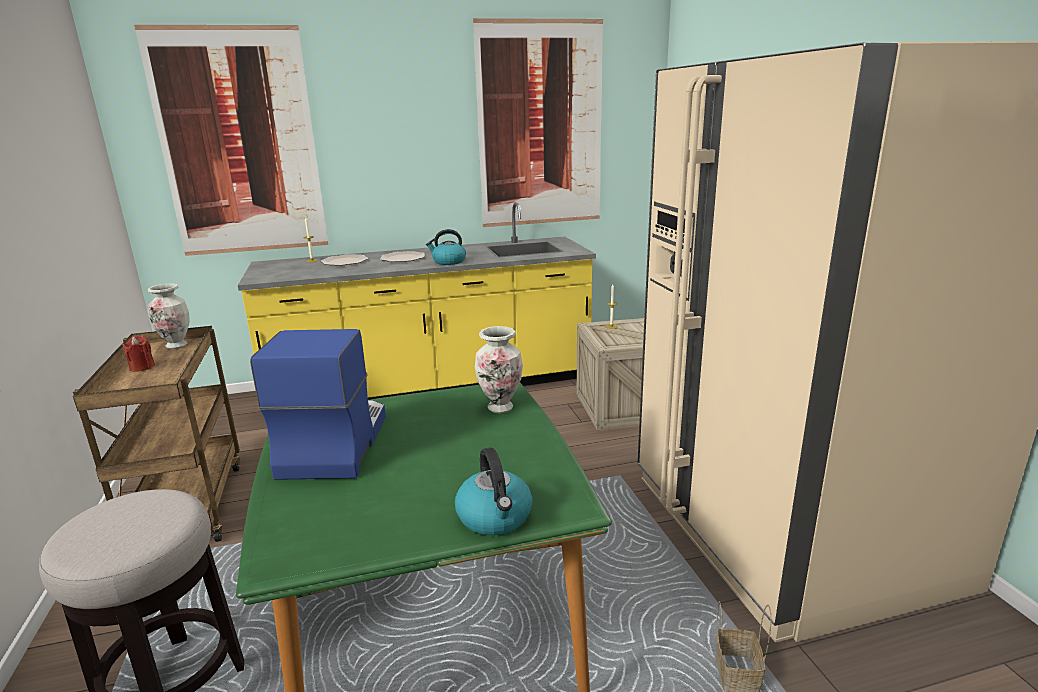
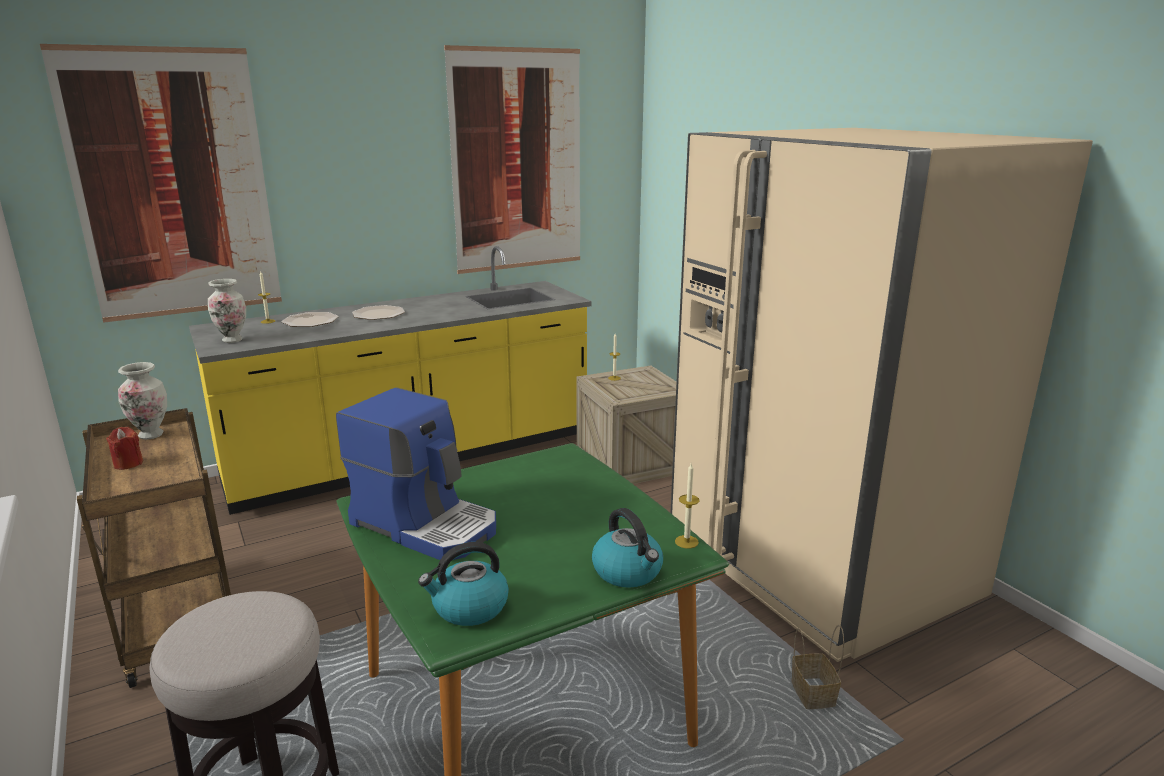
camera: 15 degrees left, 0 degrees up
(333, 444) = (426, 524): coffee machine -> coffee machine turned 135 degrees clockwise
(448, 262) = (436, 317): kettle -> kettle (469, 608)
(500, 408) = (573, 472): vase -> vase (232, 340)
(575, 492) = (686, 542): none -> candle

